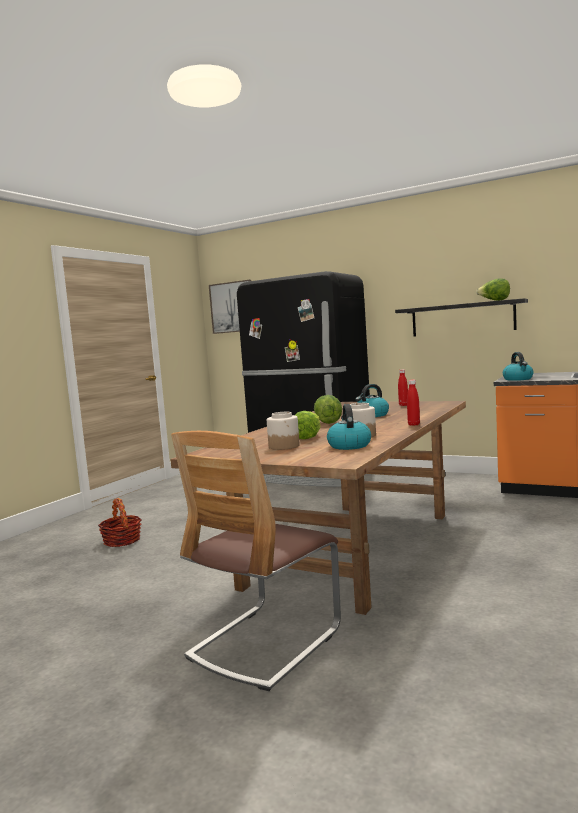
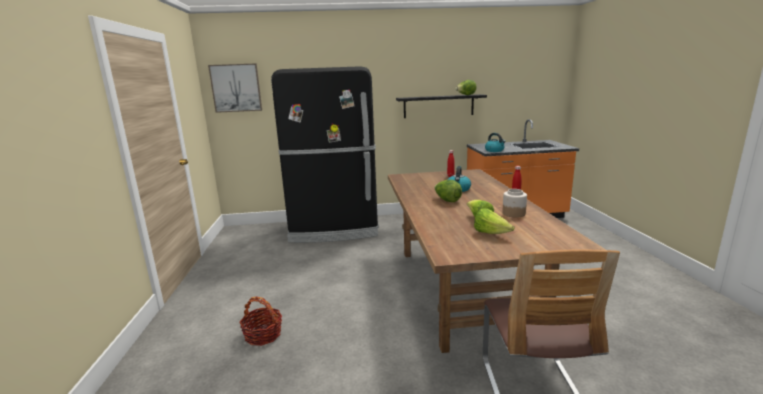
camera: 35 degrees left, 10 degrees up
(284, 446) = (491, 233): jar -> lettuce
(349, 445) = (536, 226): kettle -> none

